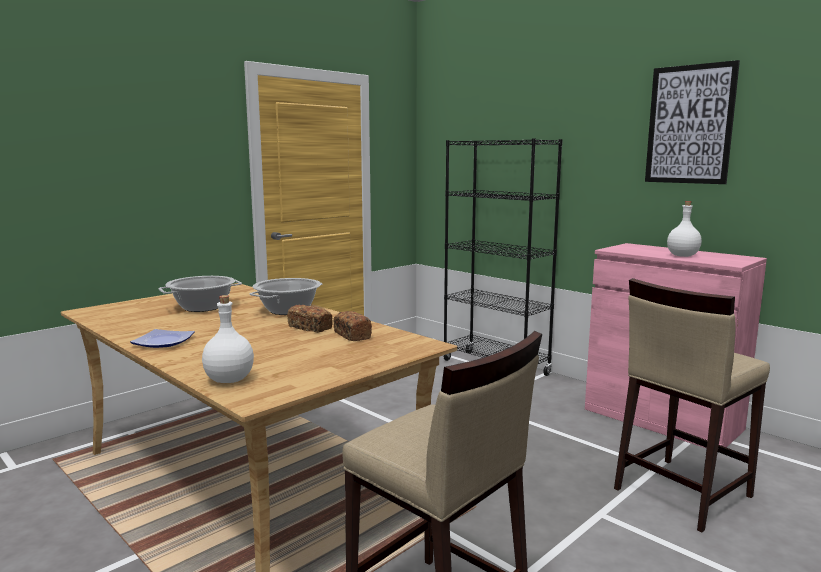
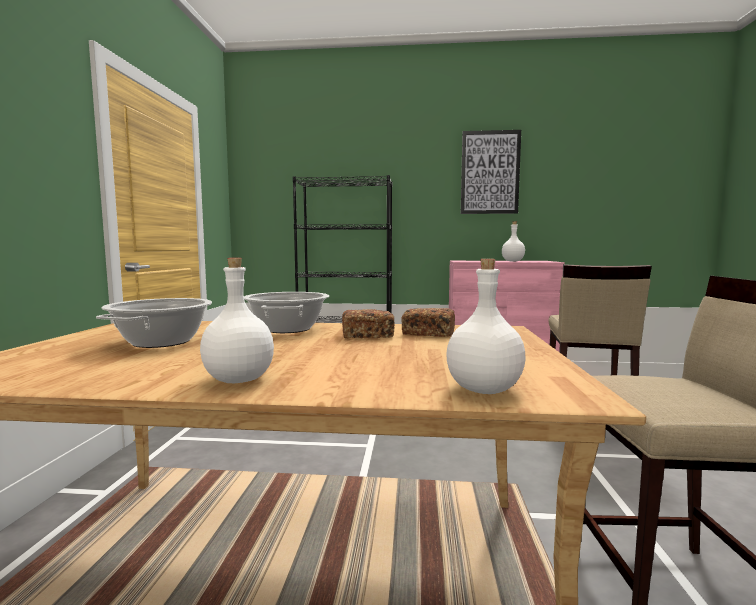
camera: 40 degrees left, 5 degrees down
(164, 342) = (240, 379): plate -> white bottle

